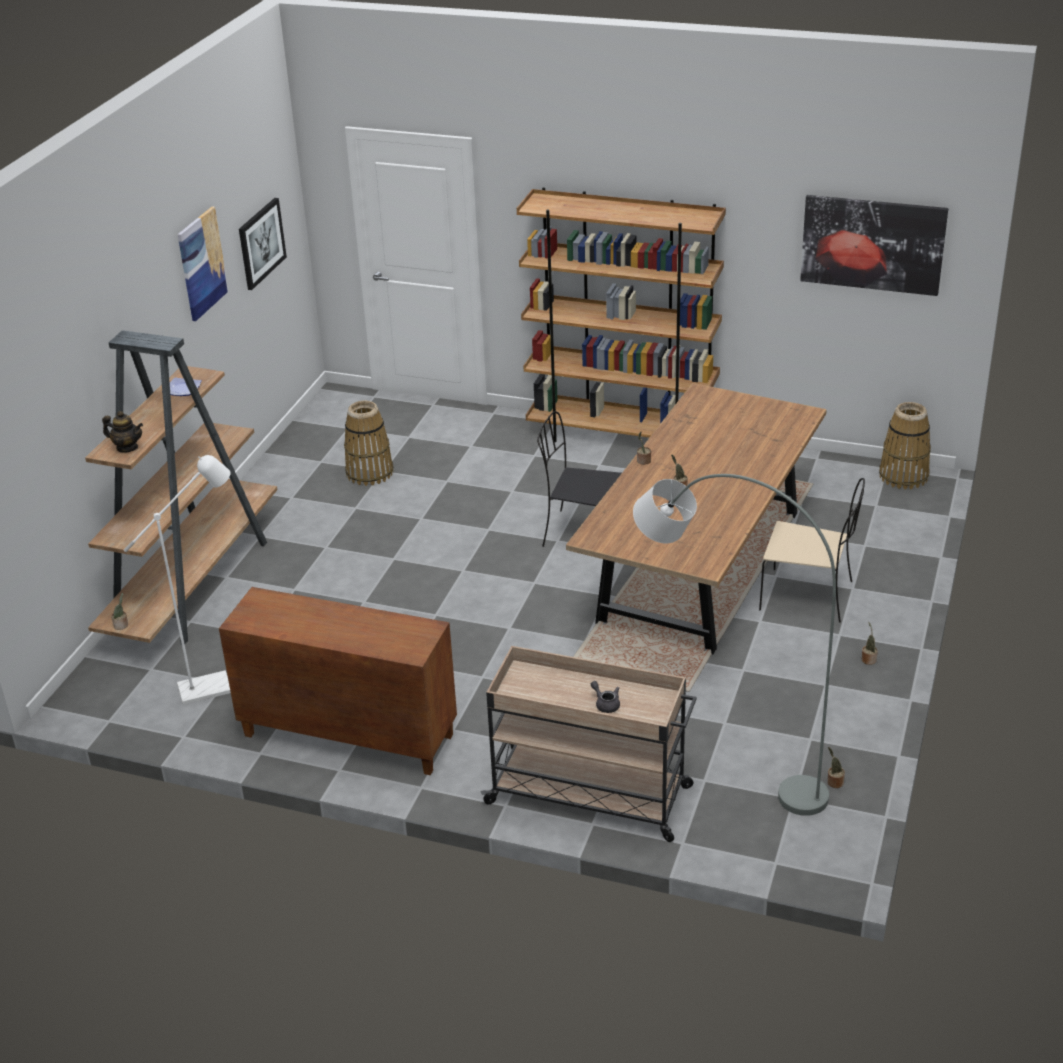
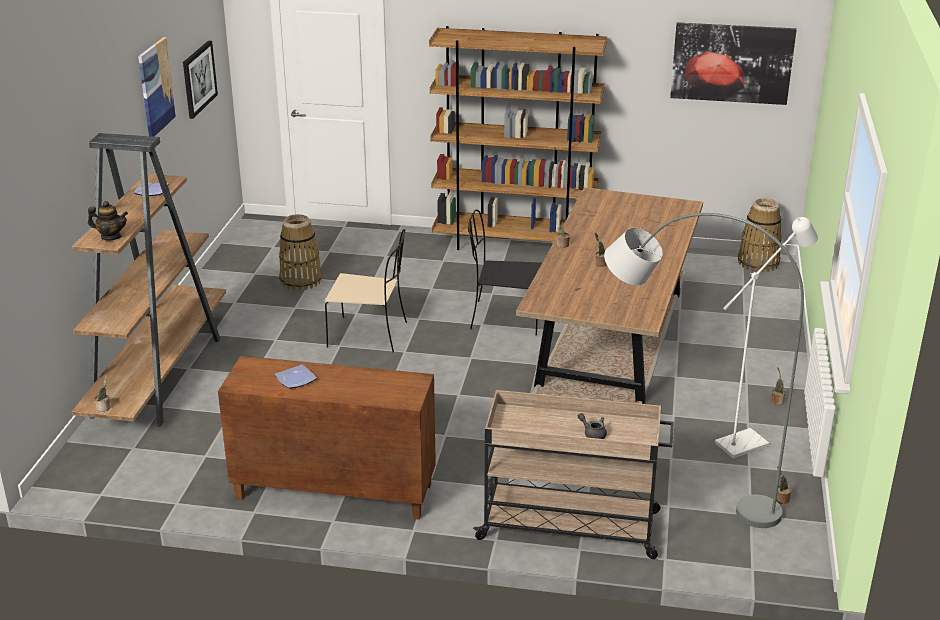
camera: 10 degrees left, 5 degrees down
(215, 686) = (197, 458): white floor lamp -> white floor lamp (749, 441)
(302, 619) = (296, 379): none -> plate
(809, 596) = (710, 355): beige chair -> beige chair (370, 335)

